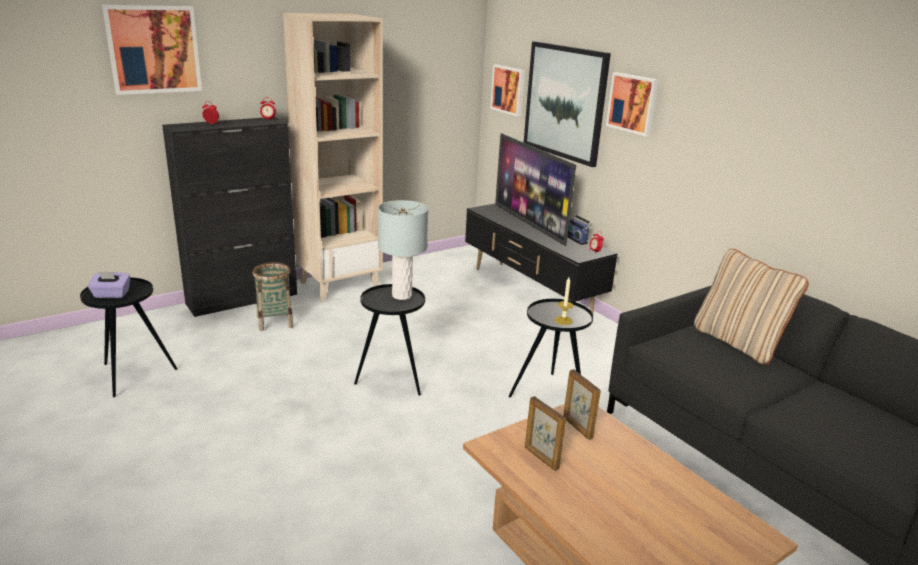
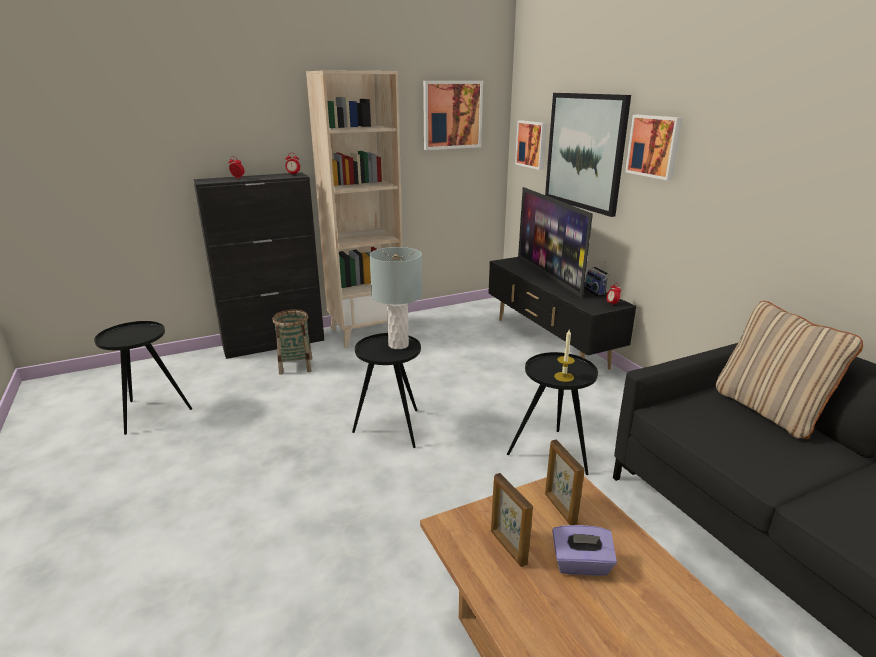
camera: 10 degrees right, 0 degrees up
(111, 295) = (124, 337): purple tissue box -> purple tissue box (581, 565)
(153, 49) = (182, 107): picture -> picture (452, 115)

